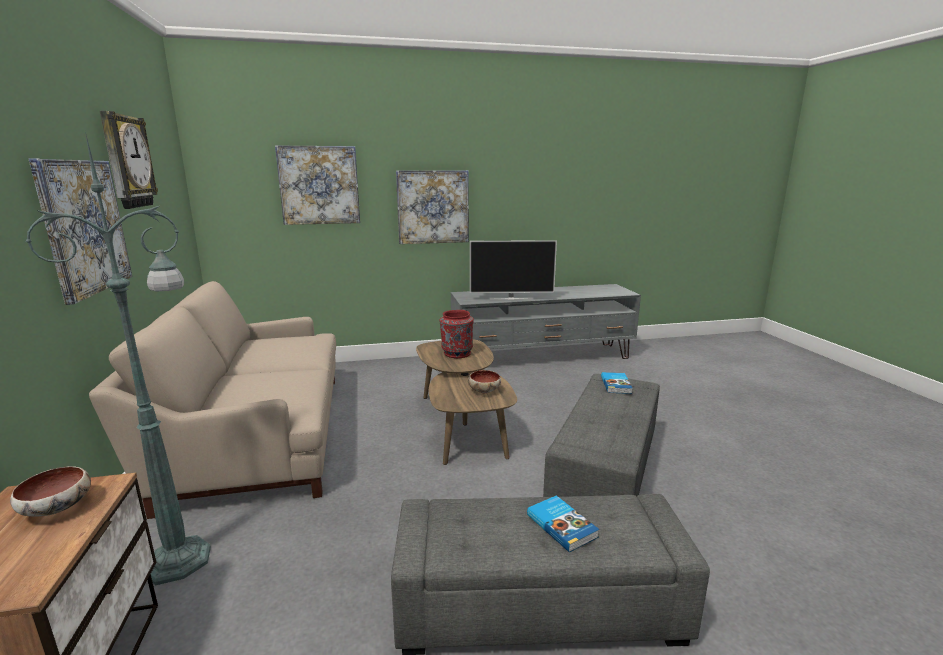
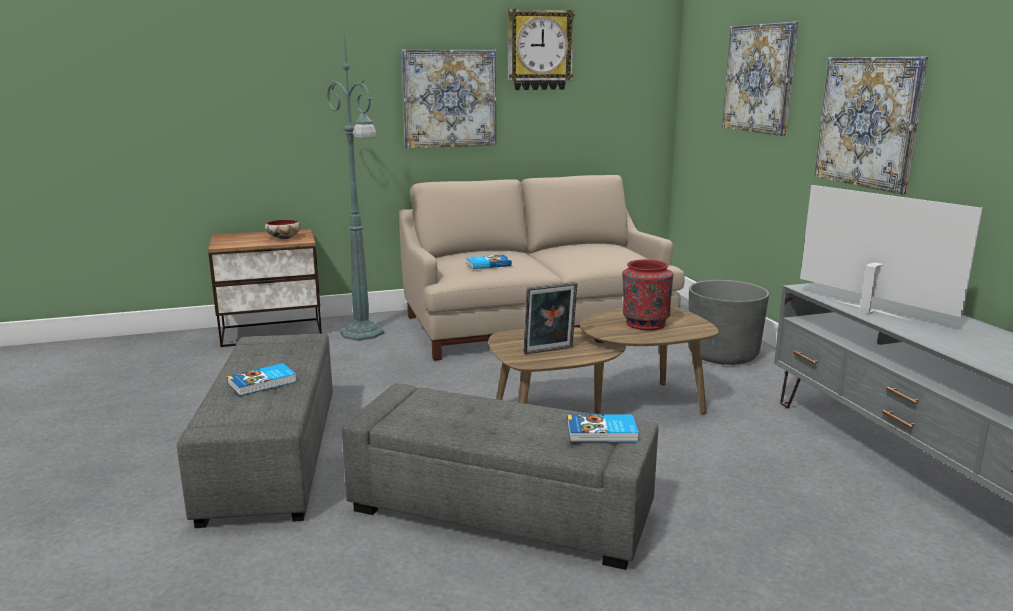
camera: 85 degrees right, 0 degrees up
(283, 386) = (488, 264): none -> book
(384, 374) = (722, 355): none -> grey planter
(484, 390) = (549, 351): bowl -> picture frame
(511, 298) = (868, 311): television -> television turned 150 degrees clockwise

